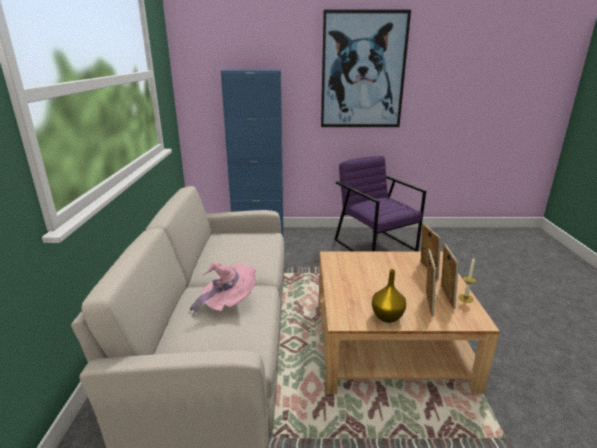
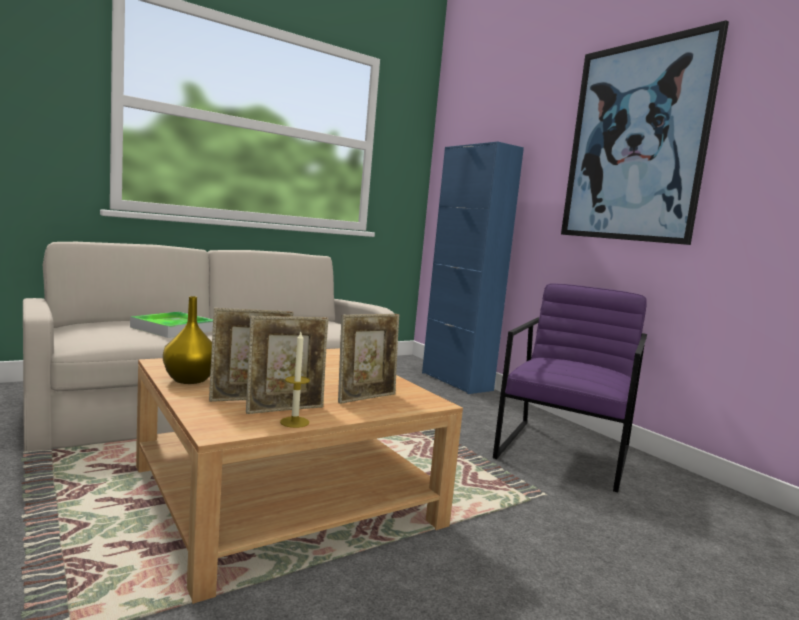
camera: 55 degrees right, 15 degrees down
(228, 303) = (173, 329): pink hat -> tray

